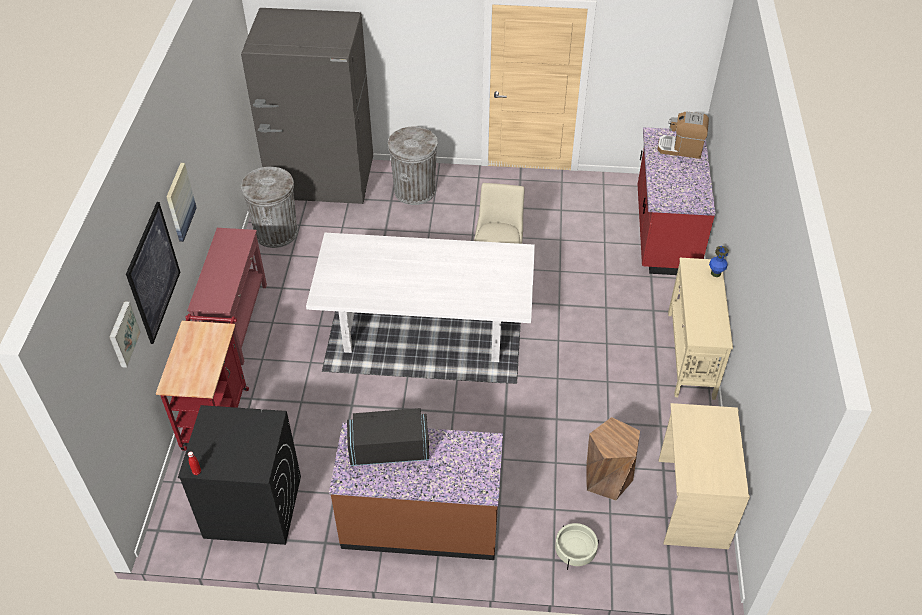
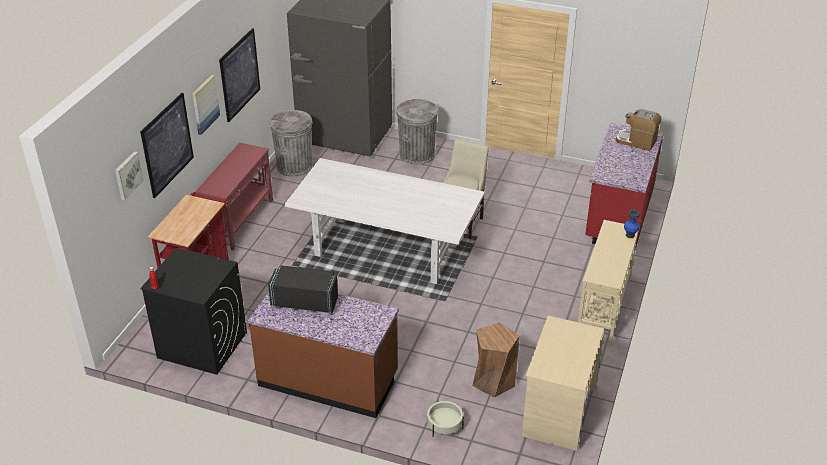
camera: 15 degrees right, 10 degrees down
(205, 147) = (239, 74): none -> picture

